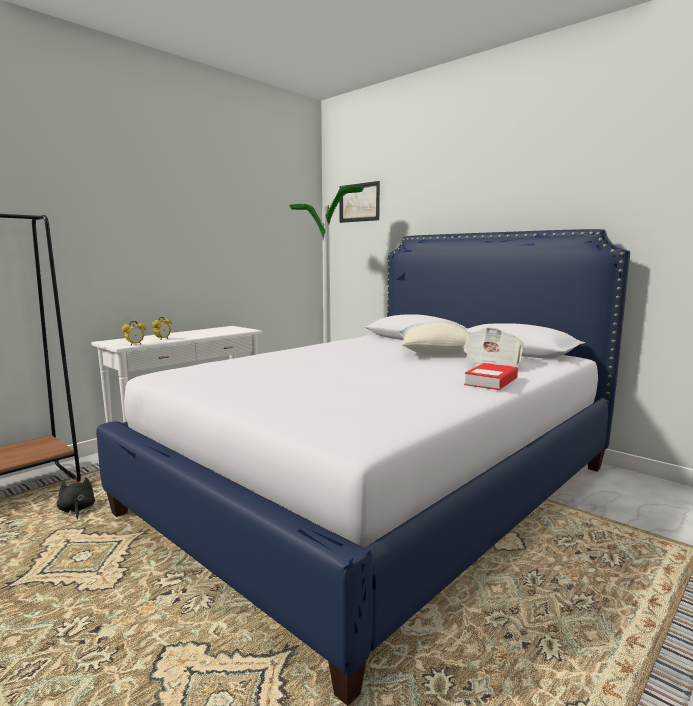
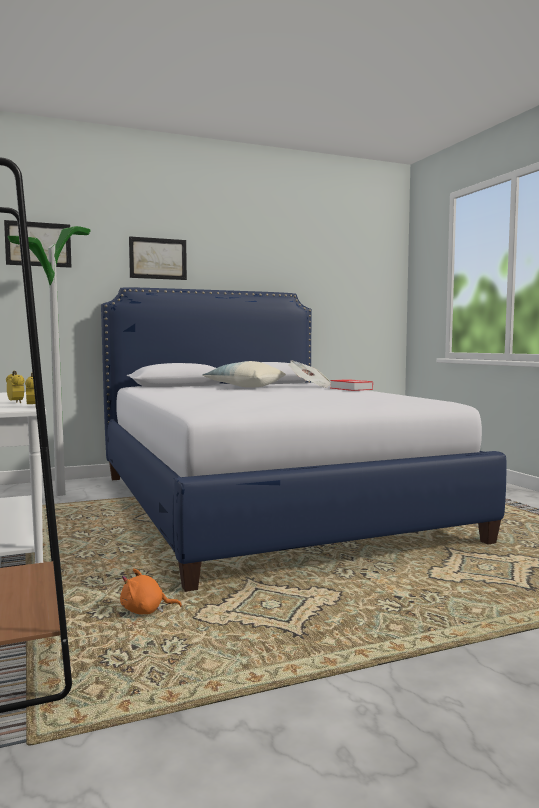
camera: 65 degrees left, 5 degrees down
(76, 510) = (145, 611): black plush toy -> orange plush toy
(447, 202) = (158, 258): none -> picture

